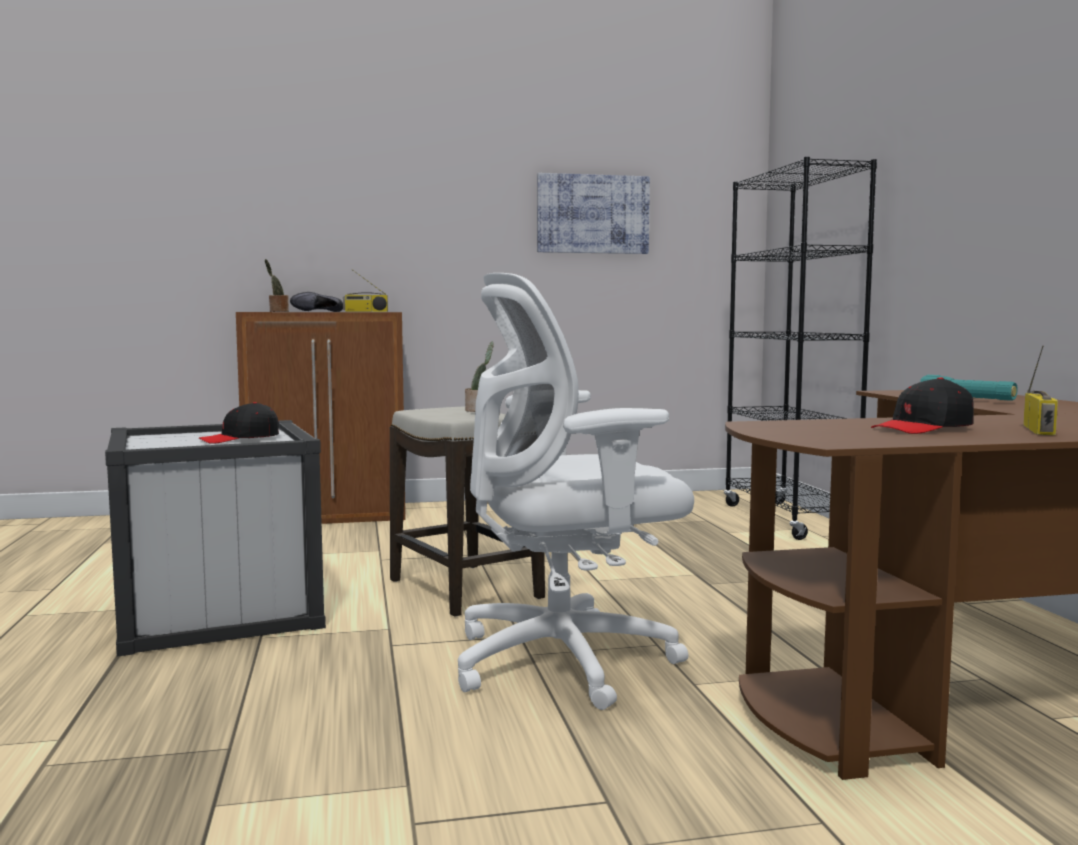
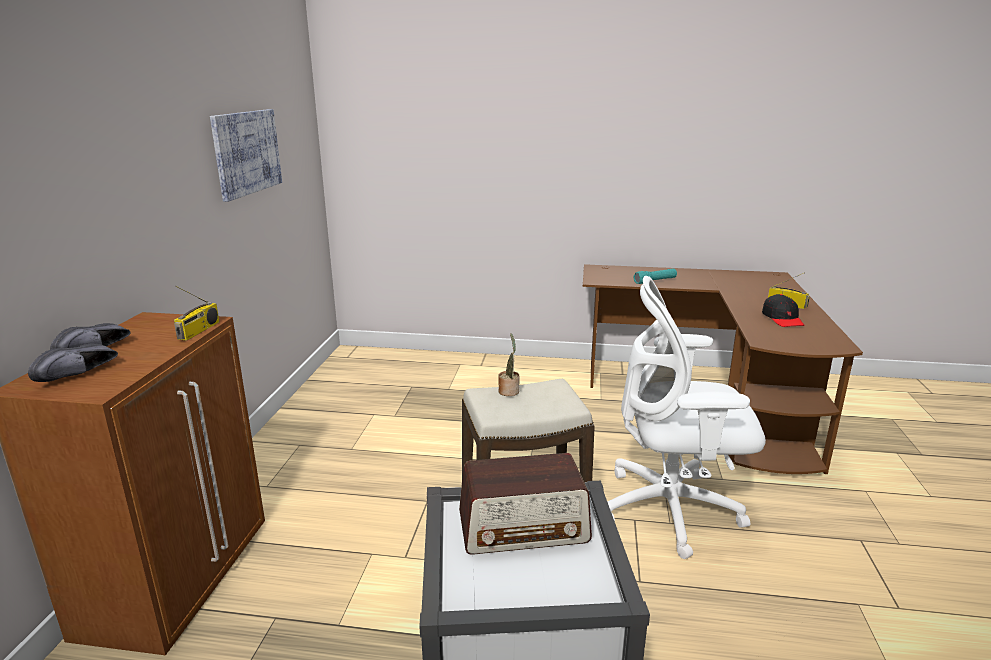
camera: 70 degrees left, 15 degrees up
(240, 439) = (524, 527): black cap -> radio
(277, 311) = (80, 375): potted plant -> black shoe
(574, 657) = (677, 507): white office chair -> white office chair turned 90 degrees clockwise
(788, 520) = (437, 363): black bookcase -> none

